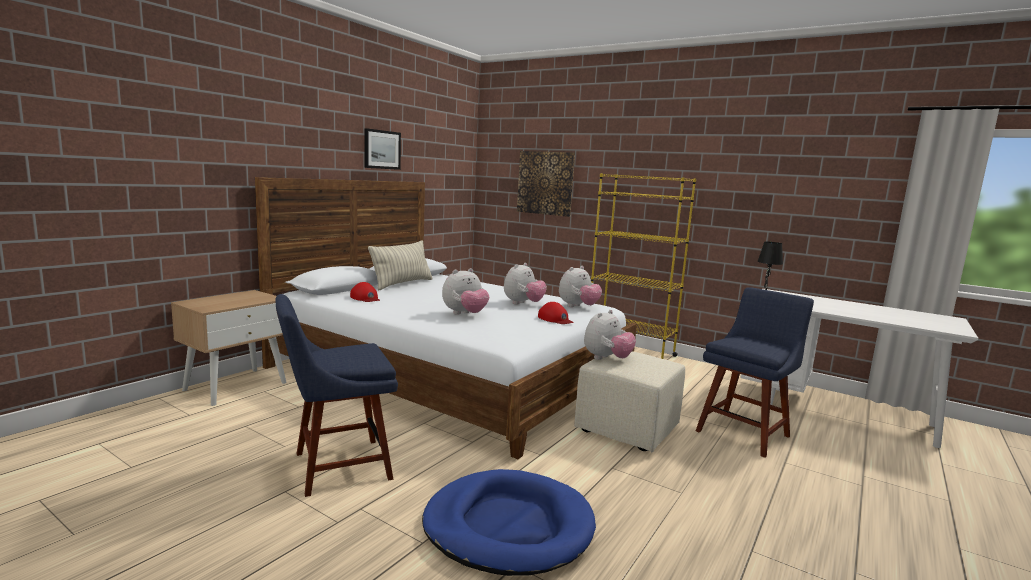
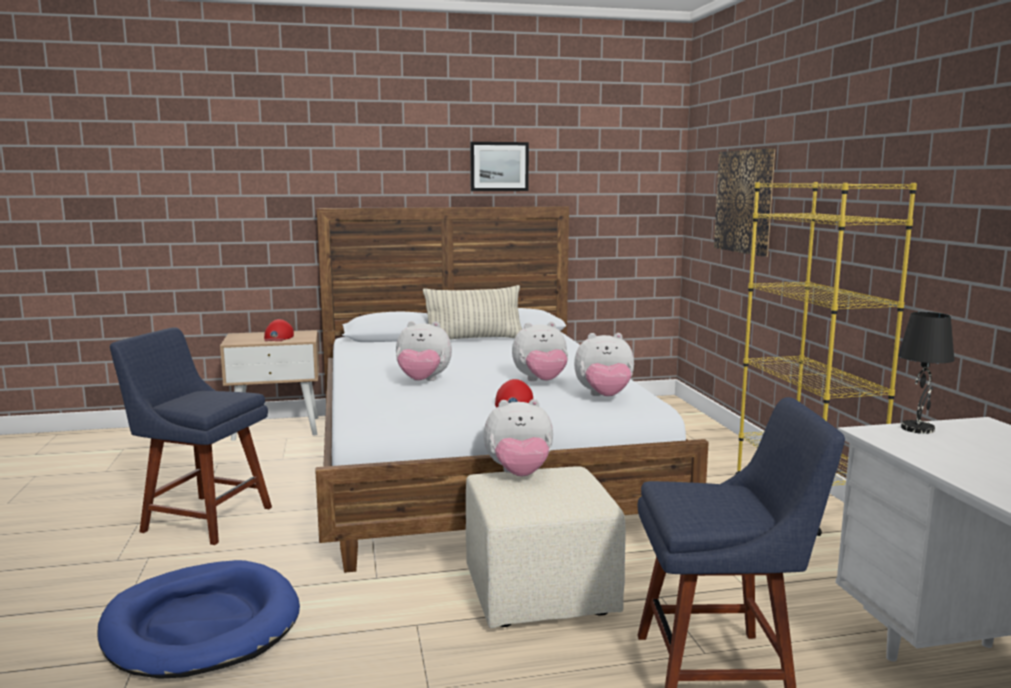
camera: 45 degrees right, 0 degrees up
(365, 298) = (386, 350): red cap -> red cap (278, 338)

